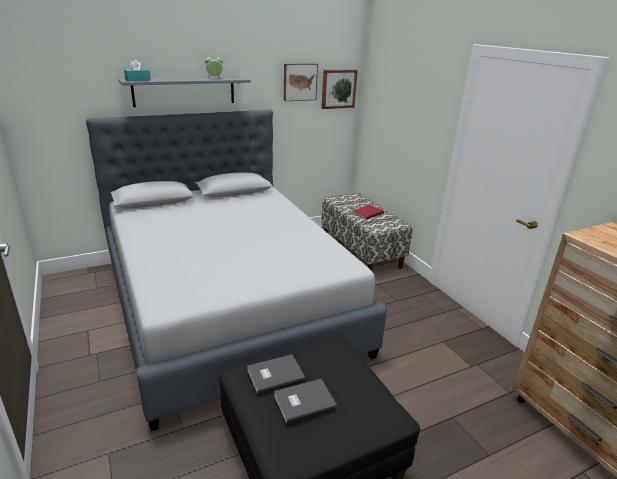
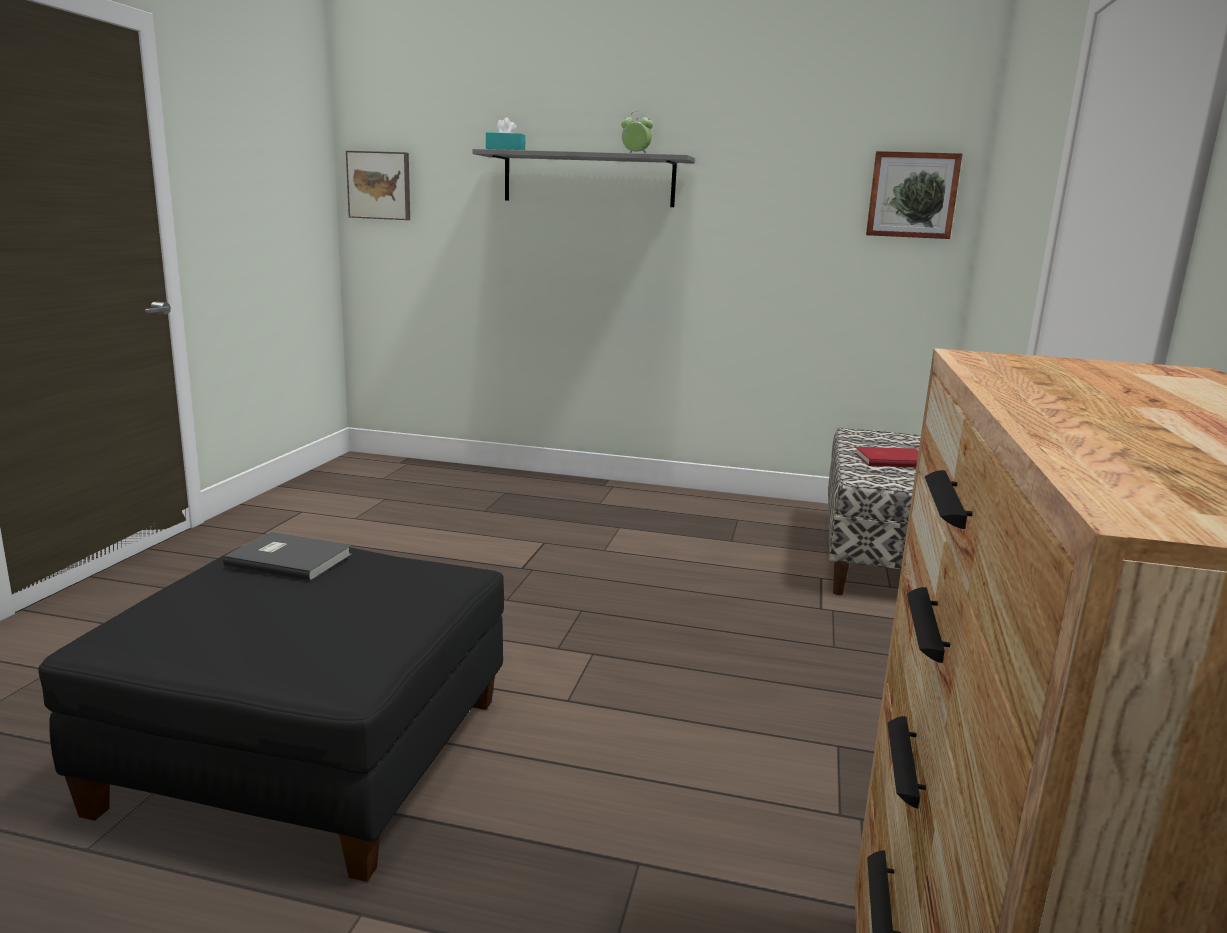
camera: 40 degrees right, 10 degrees down
(228, 304) = (511, 545): grey bed -> none
(299, 82) = (817, 175): picture -> picture (380, 185)
(303, 401) = (256, 596): grey book -> none

